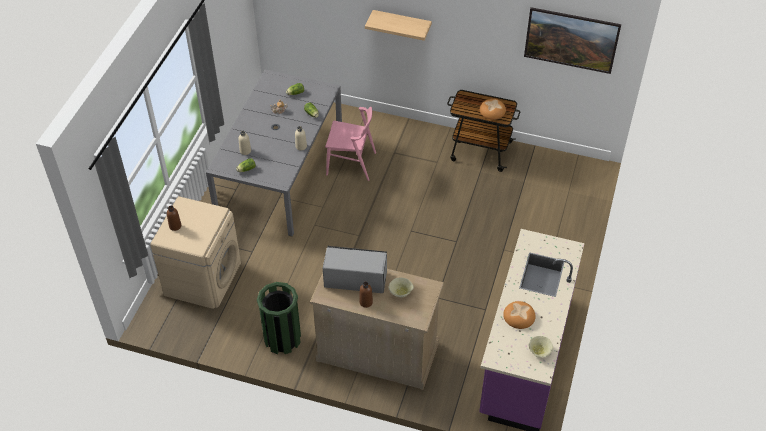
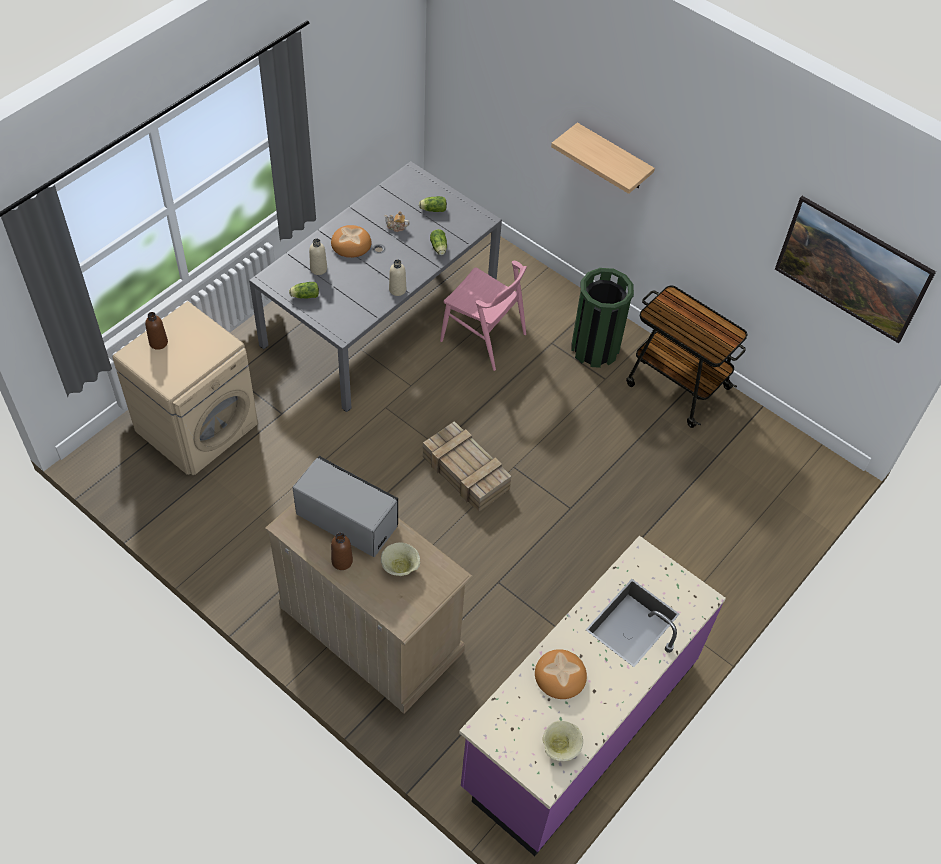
camera: 20 degrees right, 5 degrees up
(282, 339) = (253, 555): green trash can -> green trash can (595, 348)
(385, 244) = (467, 473): none -> crate
(492, 110) = (703, 334): bread -> bread (351, 244)

